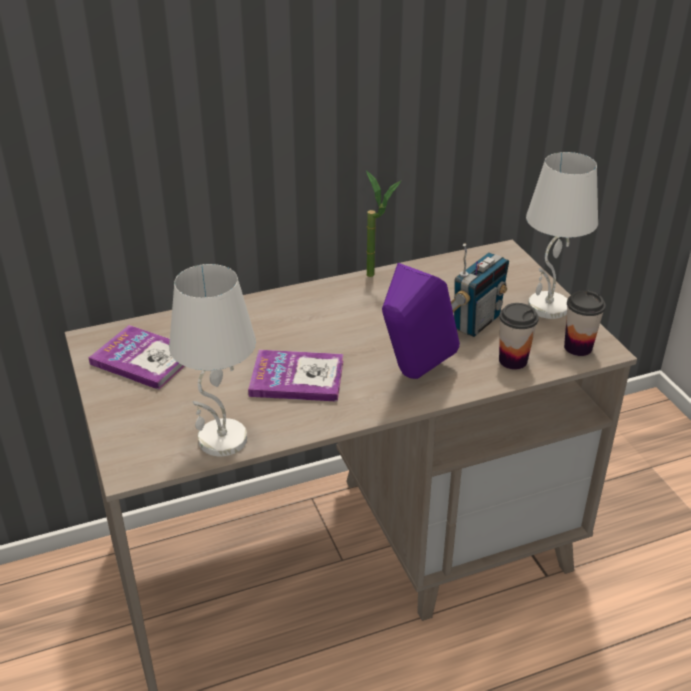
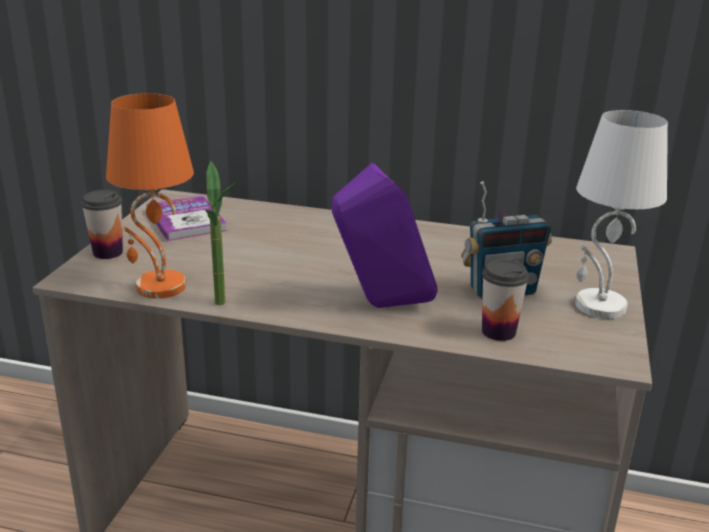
camera: 35 degrees right, 10 degrees down
(222, 440) = (159, 287): white table lamp -> orange table lamp
(297, 378) = (279, 271): book -> none
(378, 276) = (454, 231): potted plant -> potted plant (224, 307)
(578, 347) = (589, 348): cup -> cup (108, 252)

